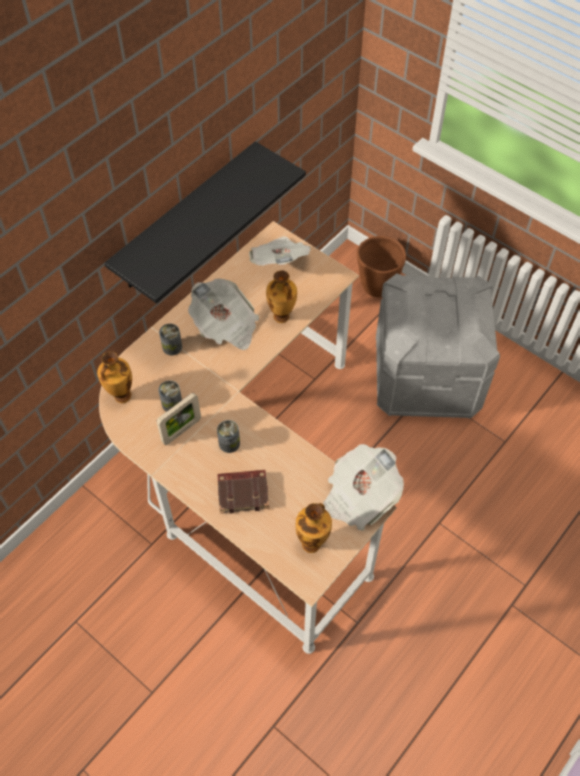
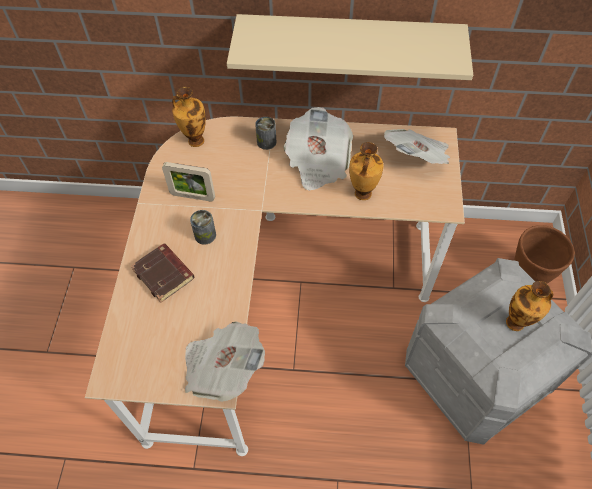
camera: 55 degrees right, 0 degrees up
(172, 404) = (213, 175): can -> none
(186, 218) = (349, 43): black shelf -> beige shelf
(312, 543) = (149, 358): vase -> vase (516, 323)

